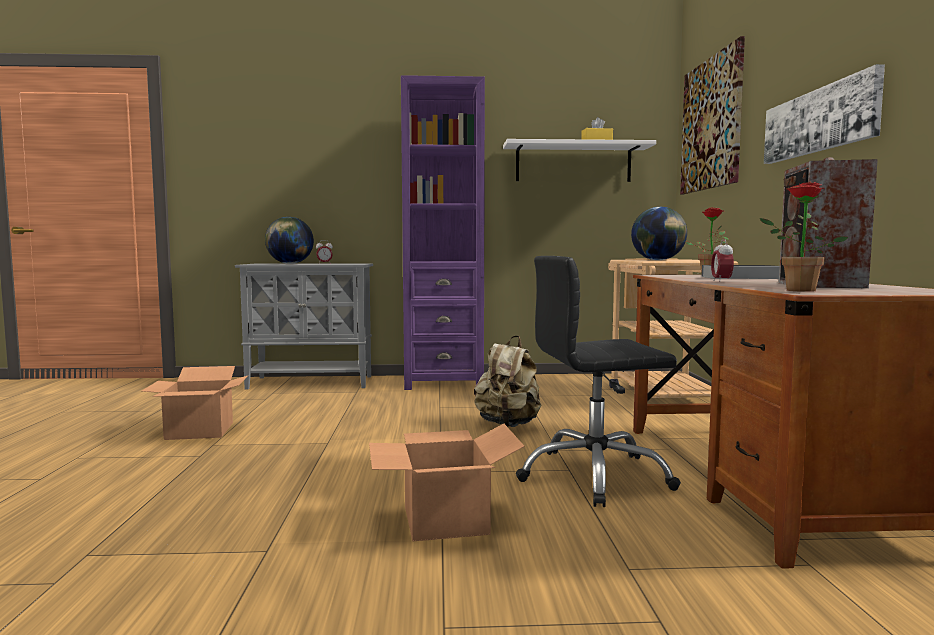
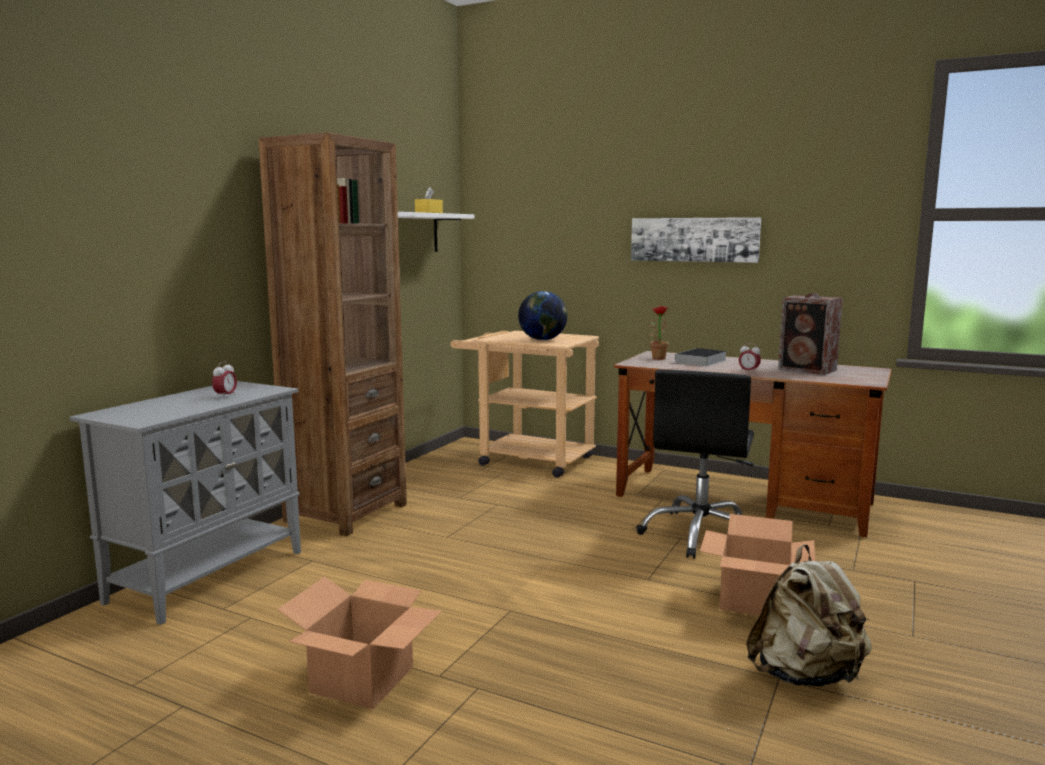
camera: 60 degrees left, 5 degrees up
(289, 263) = (171, 406): globe -> none
(443, 382) = (346, 513): purple bookcase -> brown bookcase
(508, 425) = (547, 527): beige backpack -> beige backpack (805, 676)
(711, 124) = (532, 208): picture -> none
(796, 290) = (855, 381): potted plant -> none

